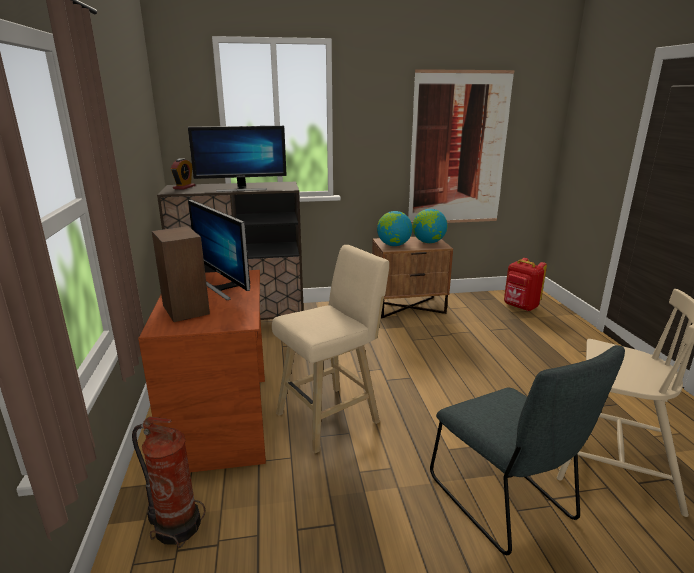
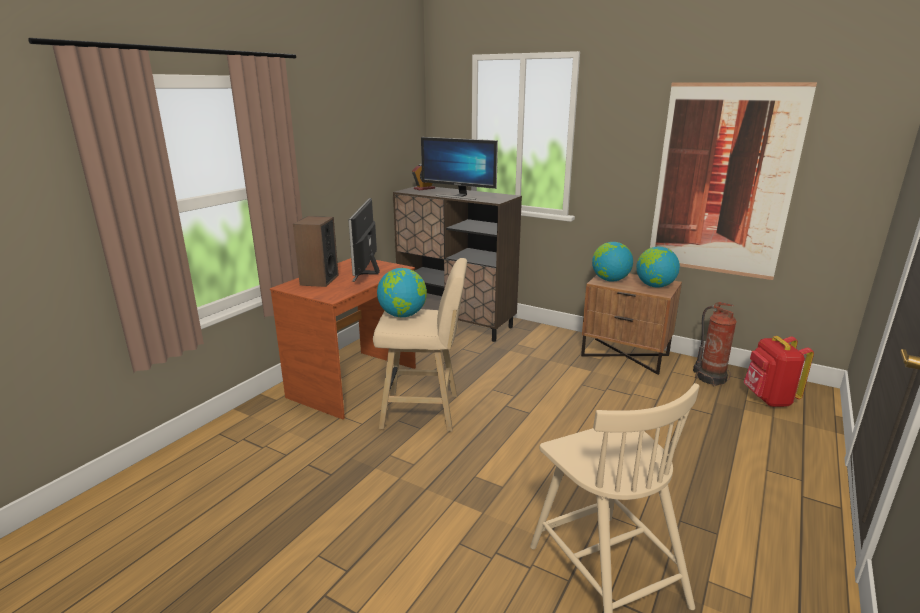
camera: 40 degrees right, 0 degrees up
(176, 525) = (258, 427): fire extinguisher -> fire extinguisher (710, 378)
(312, 320) = (403, 315): none -> globe
(504, 502) = (458, 533): grey chair -> none

